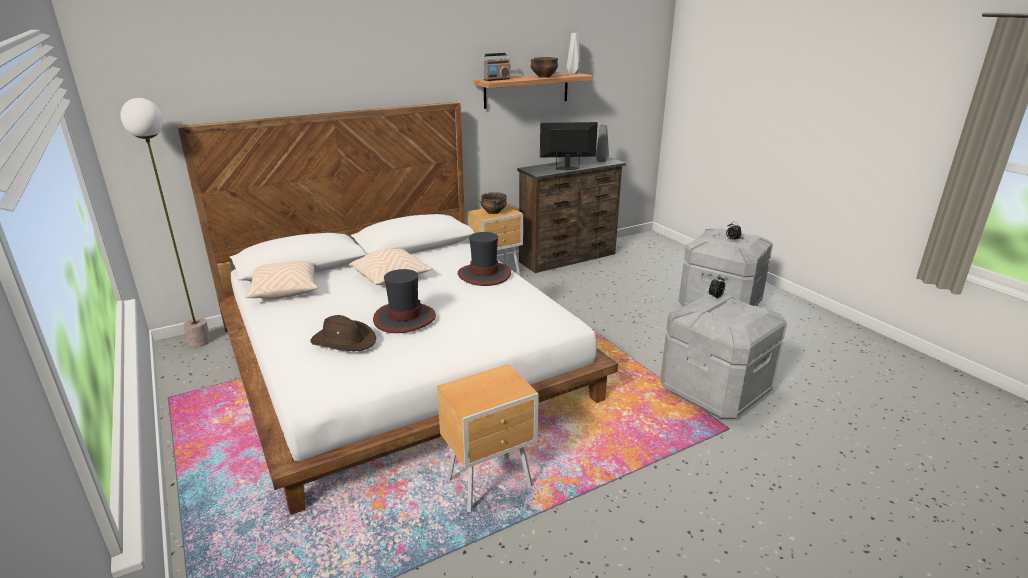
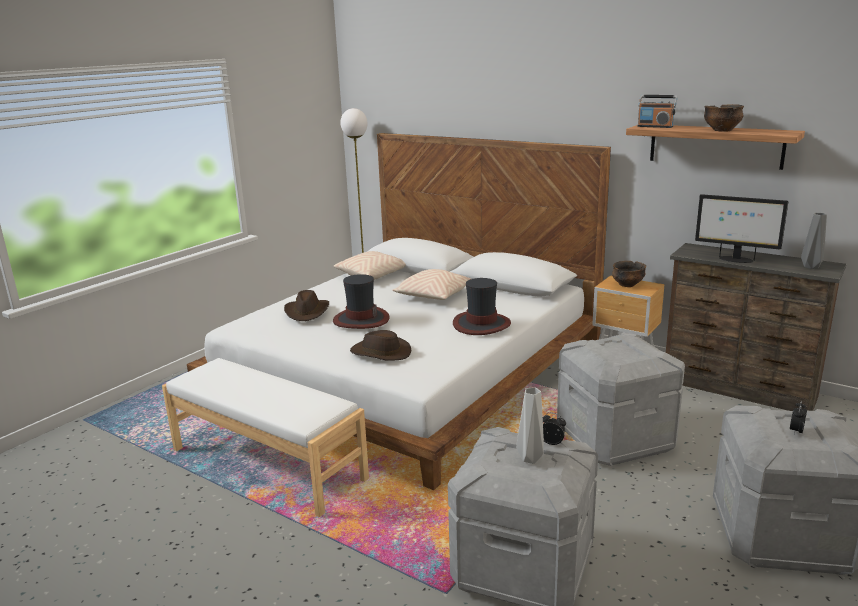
camera: 65 degrees right, 5 degrees down
(491, 483) = (268, 463): brown nightstand -> white bench
(493, 326) = (380, 353): none -> brown hat
(567, 168) = (735, 259): monitor -> monitor turned 150 degrees clockwise
(572, 73) = (785, 131): grey vase -> grey vase (530, 458)
(592, 312) = (615, 439): none -> grey storage box

